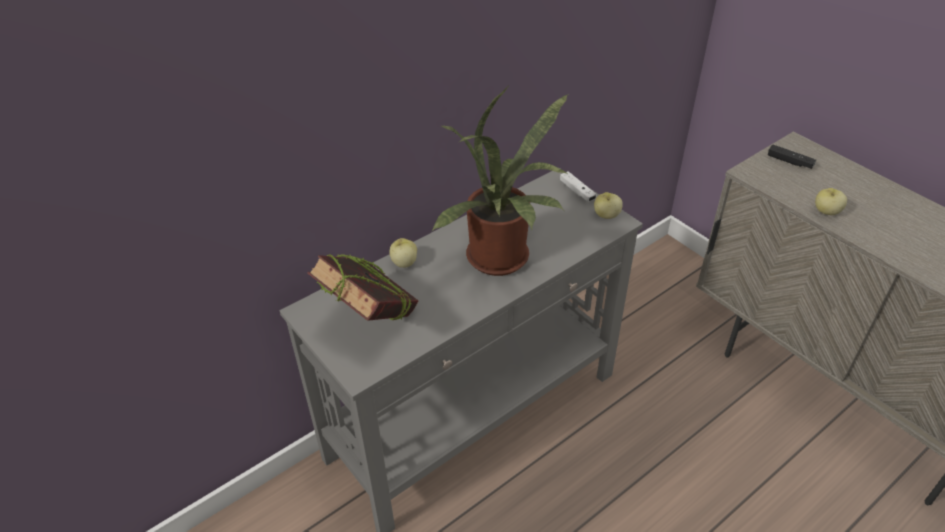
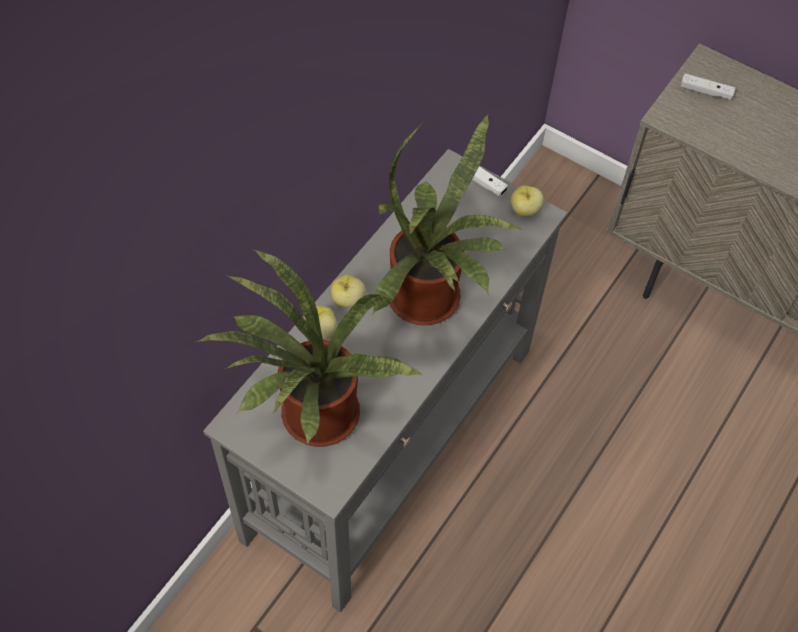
camera: 20 degrees left, 15 degrees up
(370, 323) = (315, 421): book -> potted plant
(790, 161) = (705, 92): black game controller -> white game controller
(826, 212) = (758, 158): apple -> apple (348, 300)

